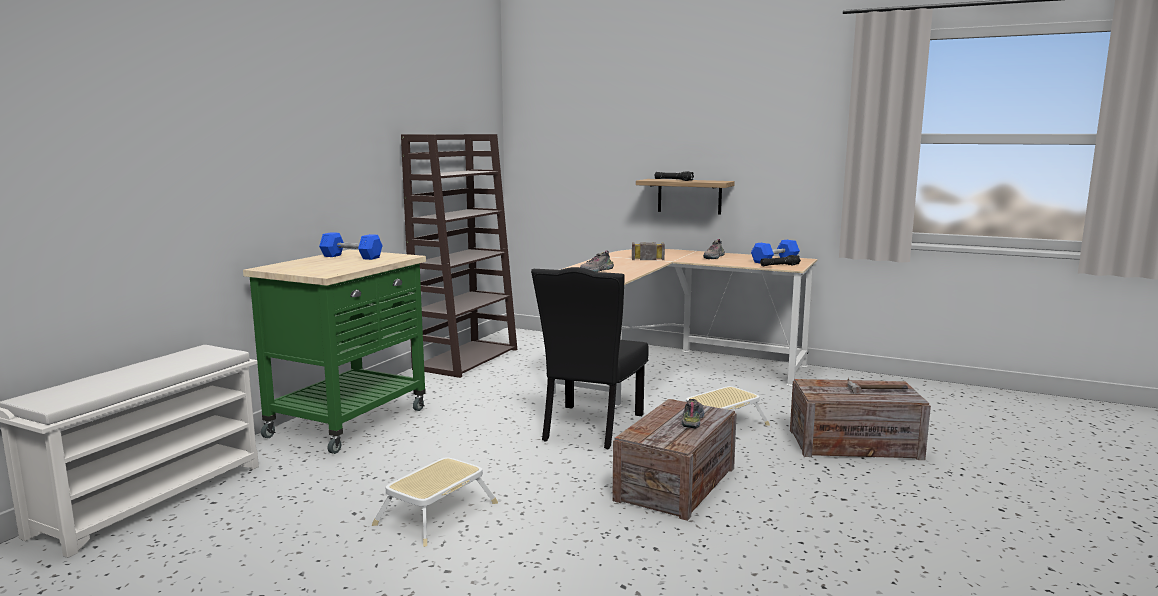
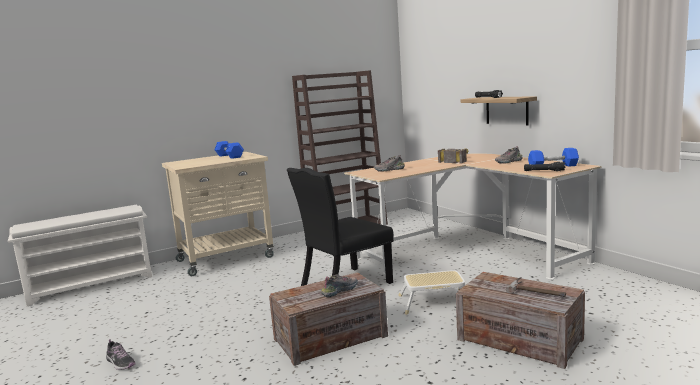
camera: 35 degrees right, 0 degrees up
(348, 422) = (226, 258): green cart -> beige cart
(437, 514) = (178, 322): beige step ladder -> none
(446, 580) = (120, 363): none -> shoe

